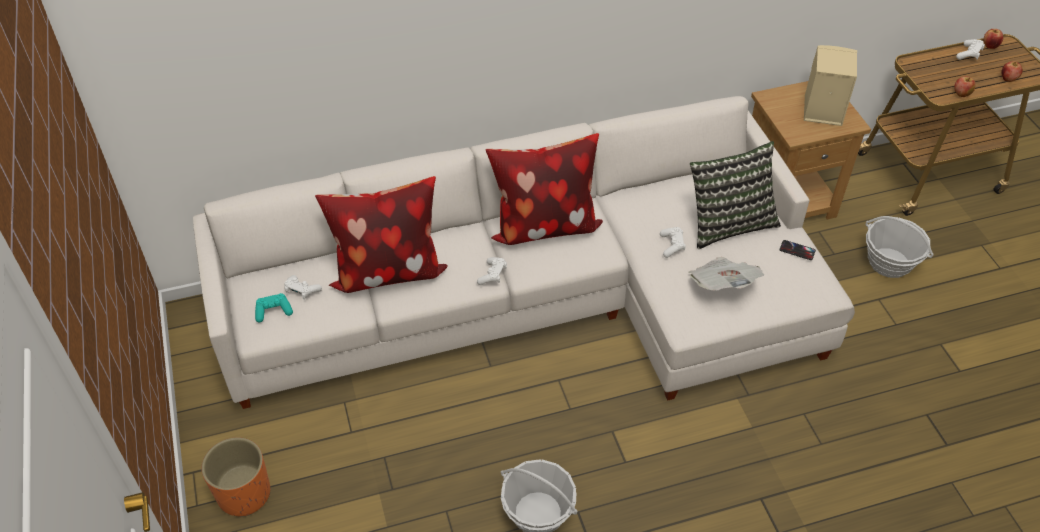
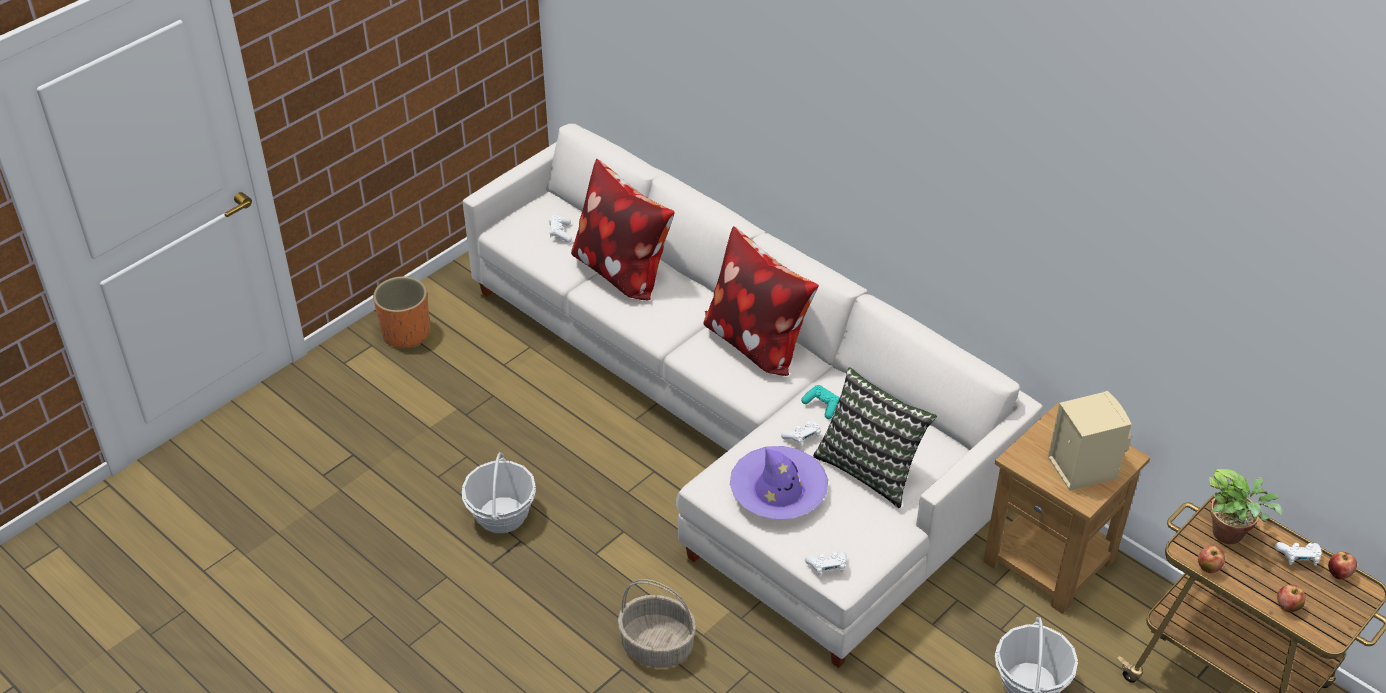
camera: 60 degrees right, 5 degrees down
(273, 311) = (528, 228): turquoise game controller -> turquoise game controller (822, 406)
(492, 275) = (668, 334): white game controller -> white game controller (827, 567)
(722, 285) = (778, 491): newspaper -> purple hat
(749, 462) = (658, 646): none -> basket
(797, 250) = (877, 533): phone -> none
(935, 71) = (1231, 535): none -> potted plant

